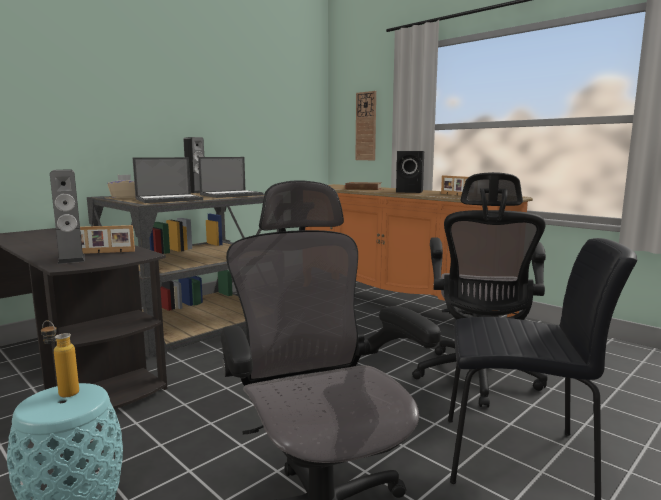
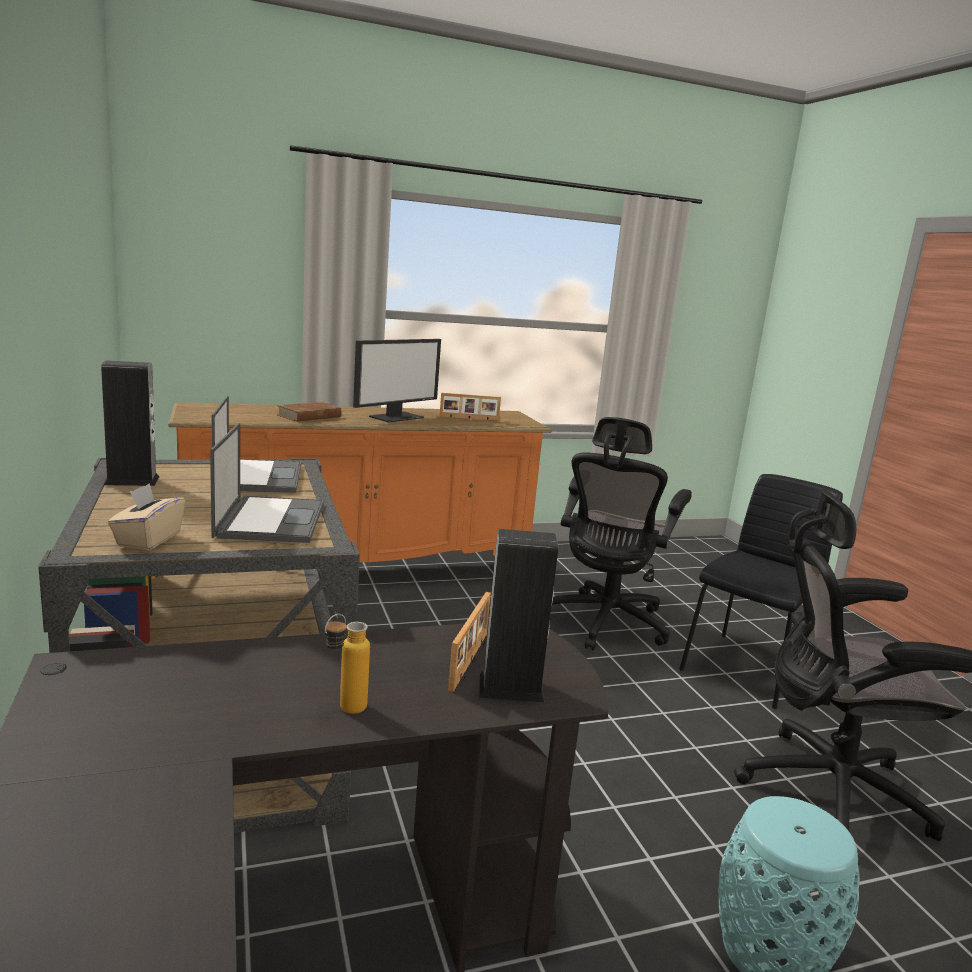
camera: 65 degrees left, 5 degrees up
(63, 392) = (777, 826): bottle -> bottle (343, 711)
(366, 126) = (225, 297): wall clock -> none
(410, 192) = (396, 417): black speaker -> monitor
(477, 377) = (606, 623): office chair -> office chair turned 75 degrees clockwise

